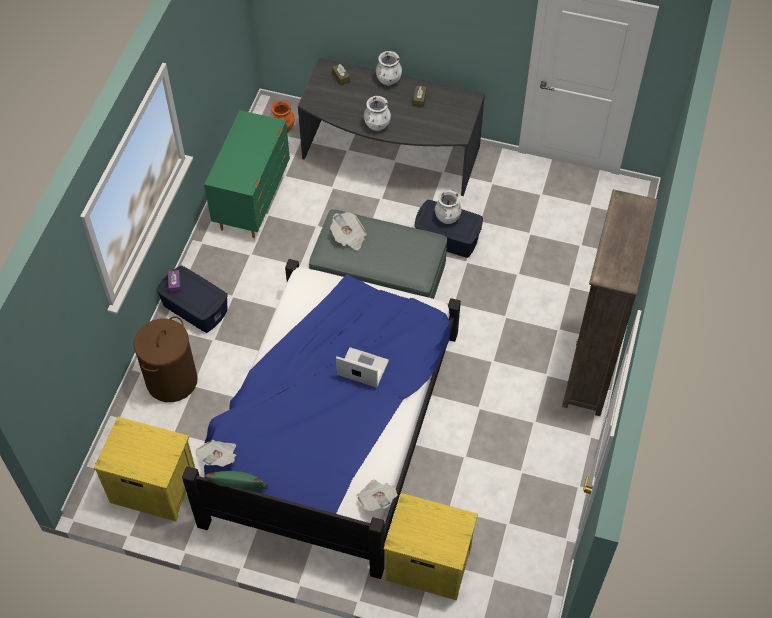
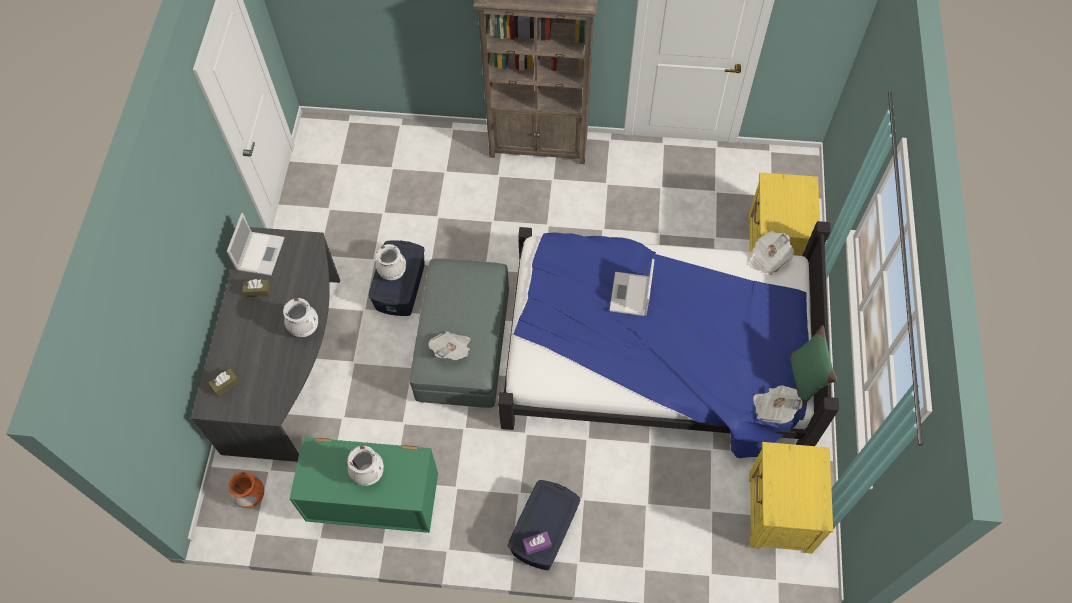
camera: 100 degrees left, 5 degrees up
(172, 380) = (647, 530): brown laundry basket -> none
(388, 81) = (229, 329): white vase -> white vase (368, 473)
(455, 103) = (260, 253): none -> laptop

